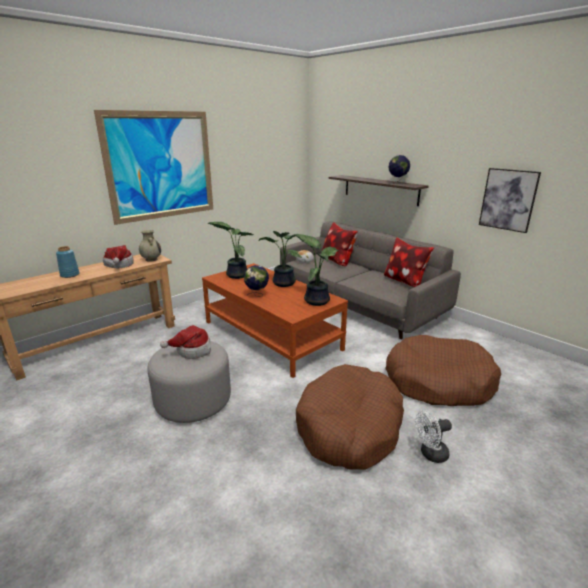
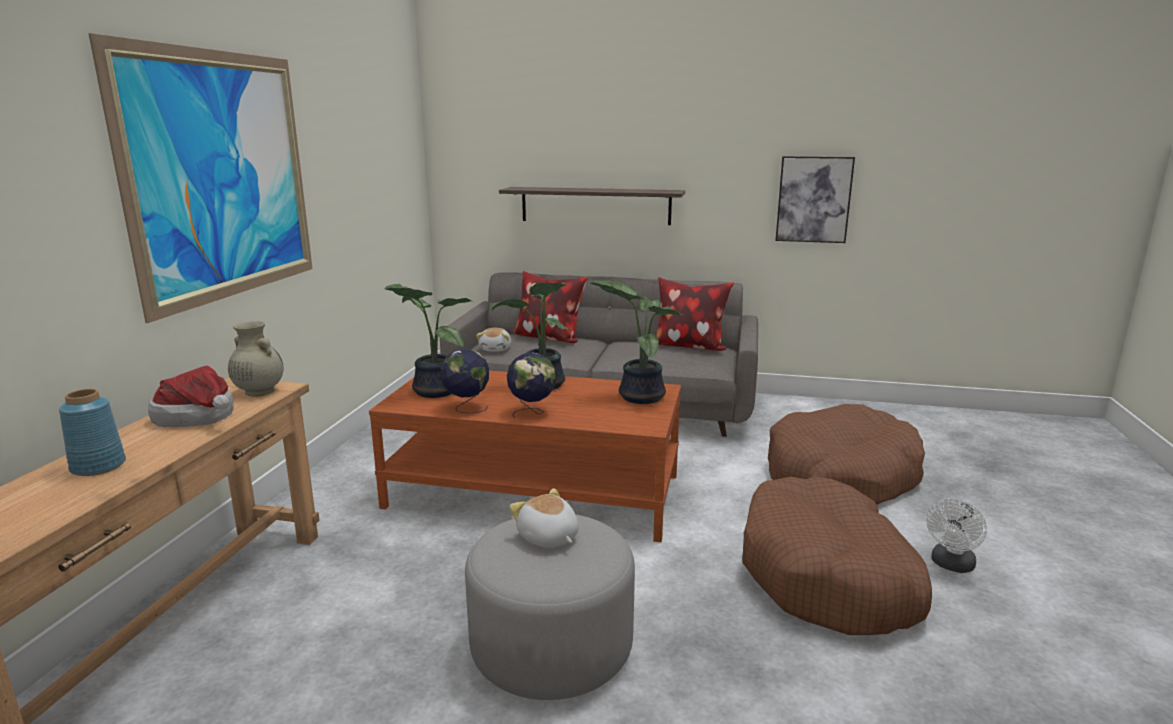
camera: 35 degrees left, 5 degrees down
(192, 351) = (547, 538): hat -> plush toy
(397, 183) = (635, 190): globe -> globe (466, 408)

